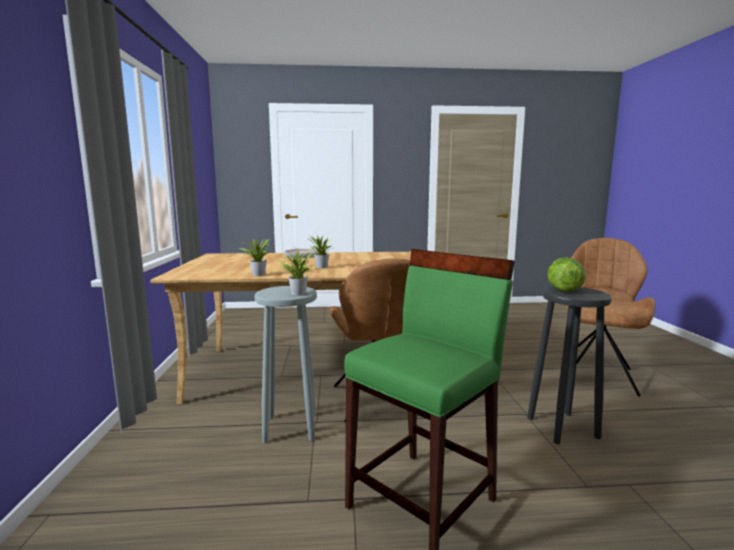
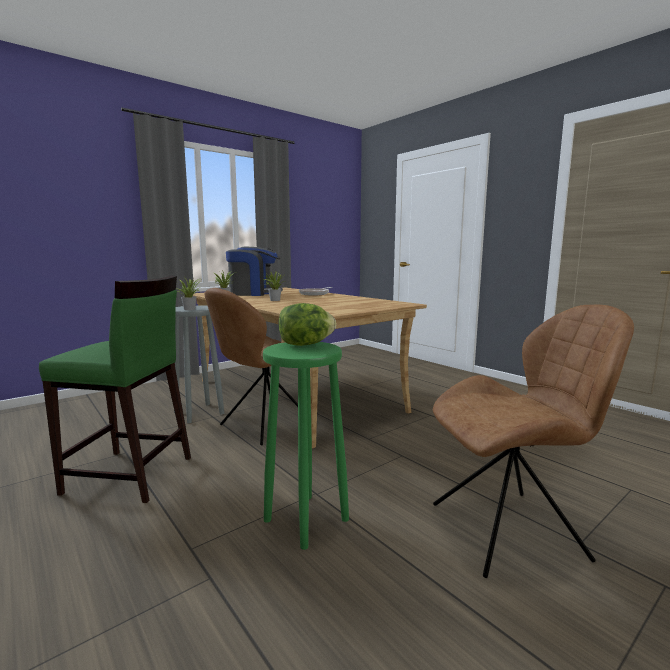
camera: 55 degrees right, 0 degrees up
(240, 265) = (254, 293): none -> coffee machine
(563, 428) = (305, 520): black stool -> green stool

